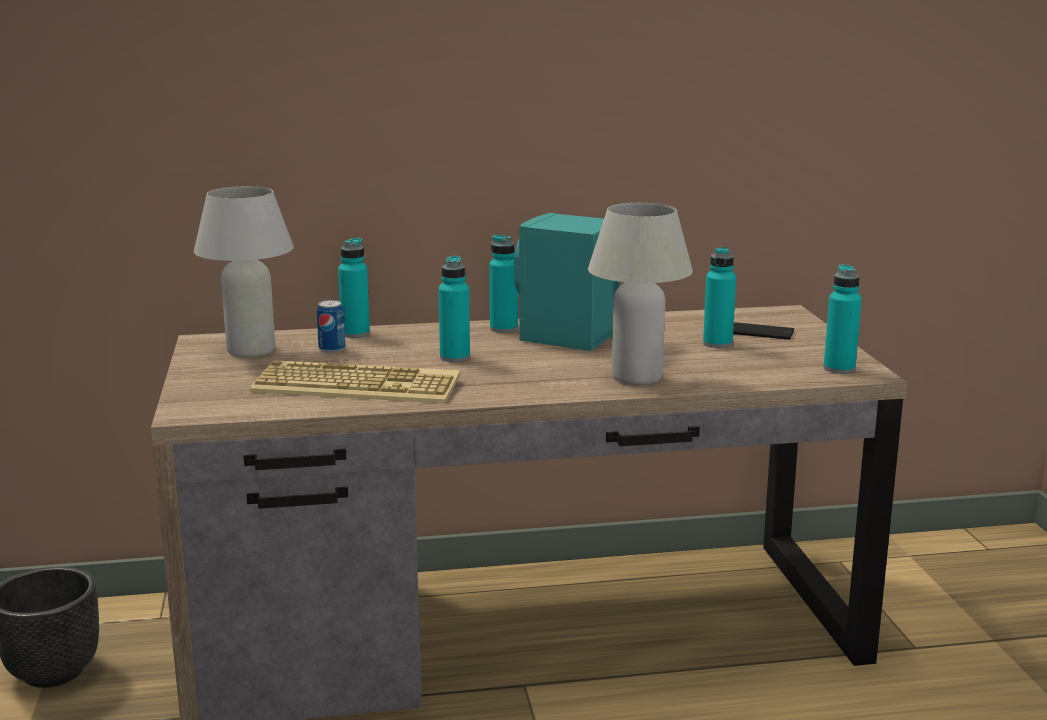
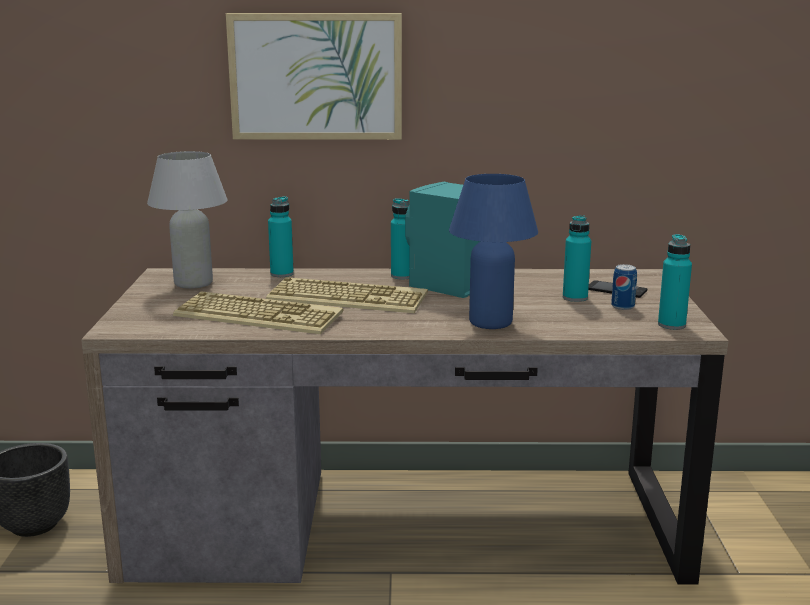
camera: 10 degrees right, 0 degrees up
(332, 349) = (256, 285): can -> can (622, 306)
(390, 89) = (316, 76): none -> picture
(455, 357) = (349, 297): turquoise bottle -> keyboard
(636, 378) = (490, 322): white table lamp -> blue table lamp

